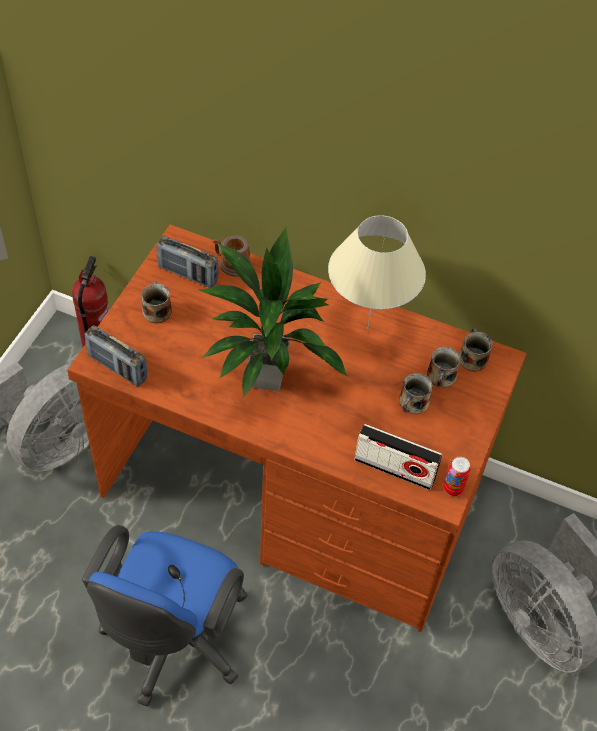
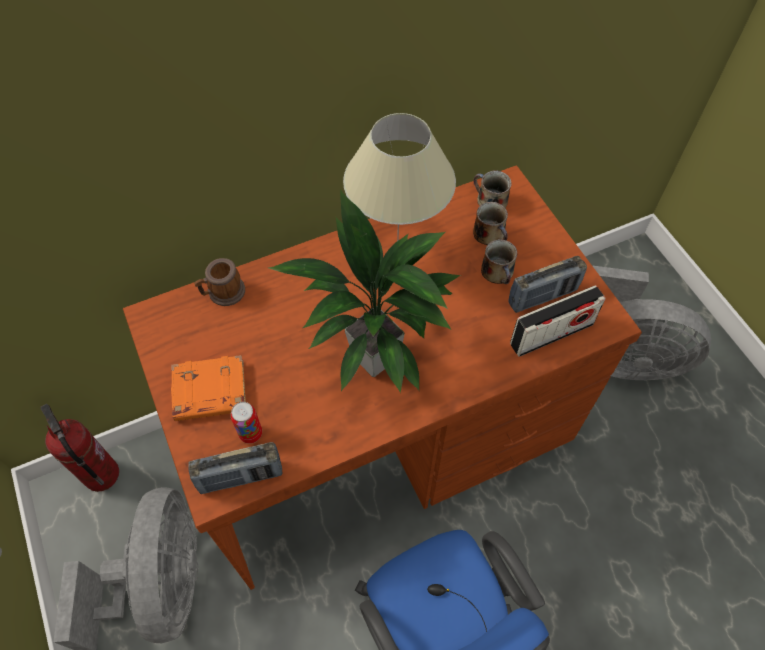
camera: 45 degrees left, 5 degrees up
(156, 310) = (209, 392): mug -> orange book
(188, 274) = (196, 336): radio -> radio (542, 296)
(453, 488) = (603, 308): can -> can (250, 433)

